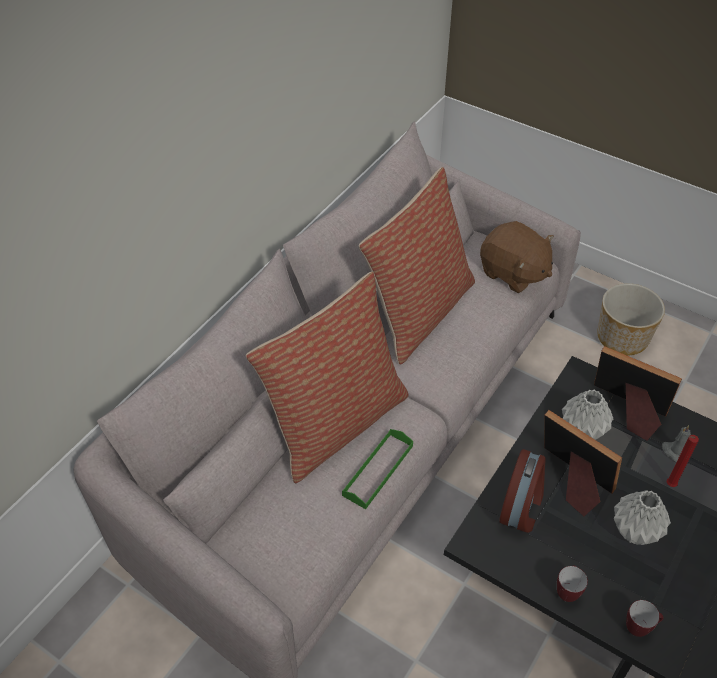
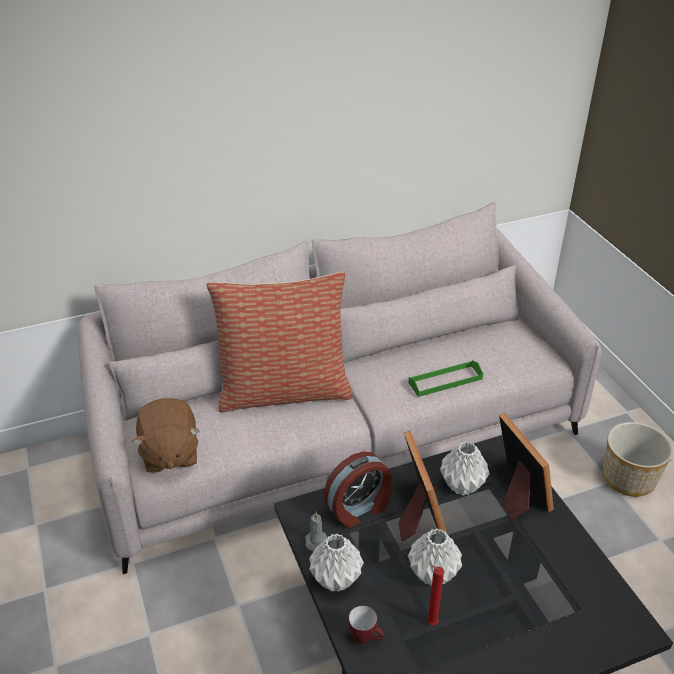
camera: 35 degrees right, 10 degrees down
(378, 470) = (283, 433): green tray -> green tray (445, 381)
(418, 312) = (416, 350): pillow -> none
(513, 273) = (522, 359): brown plush toy -> brown plush toy (169, 453)
(566, 591) = (335, 580): mug -> grey vase
(669, 485) = (498, 560): red candle -> red candle (430, 622)
(674, 451) = (529, 540): grey candle -> grey candle (316, 540)

